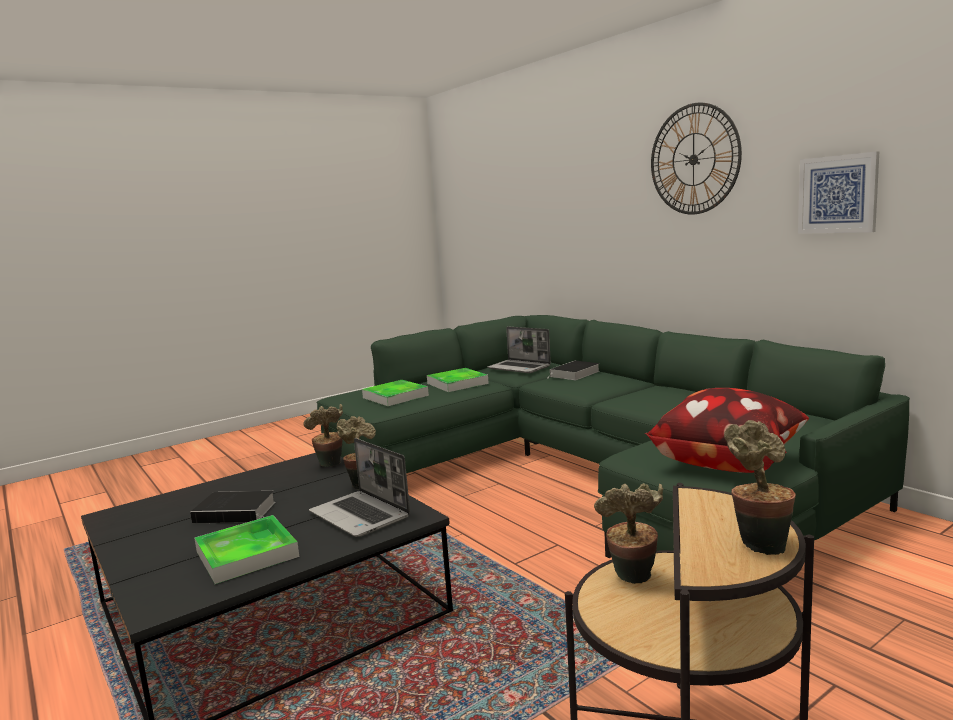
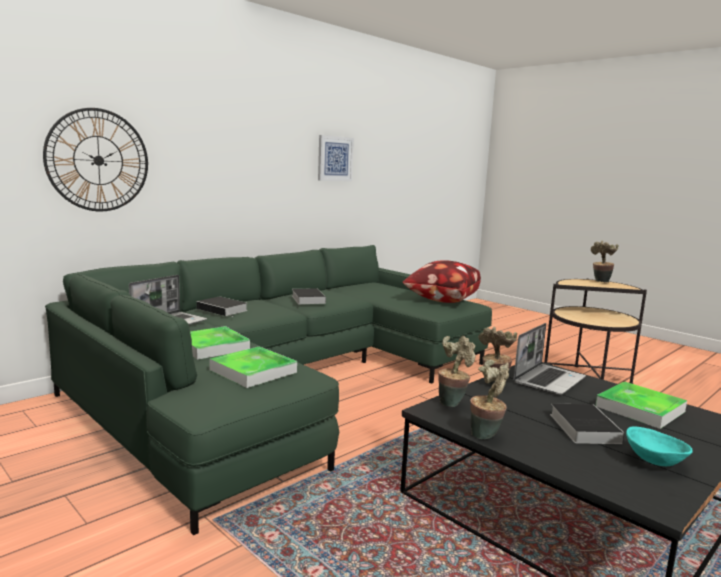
camera: 100 degrees left, 0 degrees up
(152, 530) = (654, 462): none -> turquoise bowl
(632, 579) = (586, 319): potted plant -> potted plant (487, 435)
(646, 393) = (307, 299): none -> book
(693, 159) = (251, 119): wall clock -> wall clock (98, 160)

